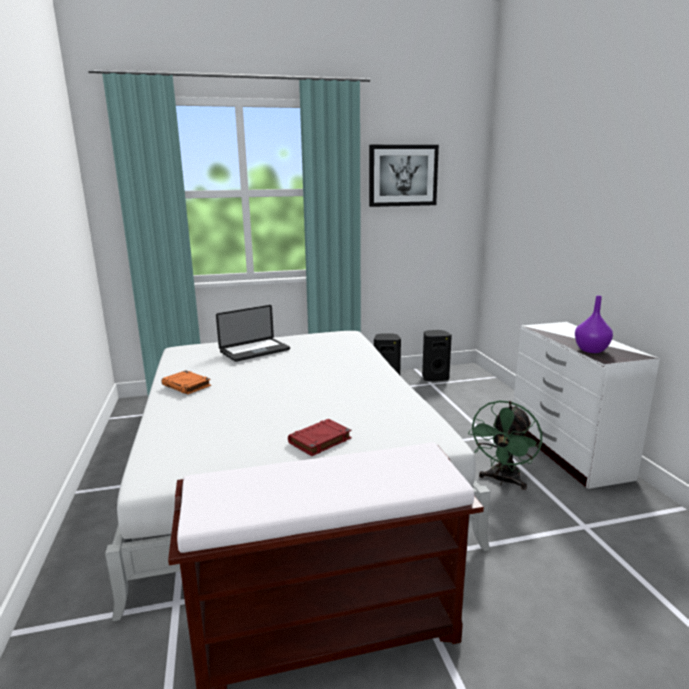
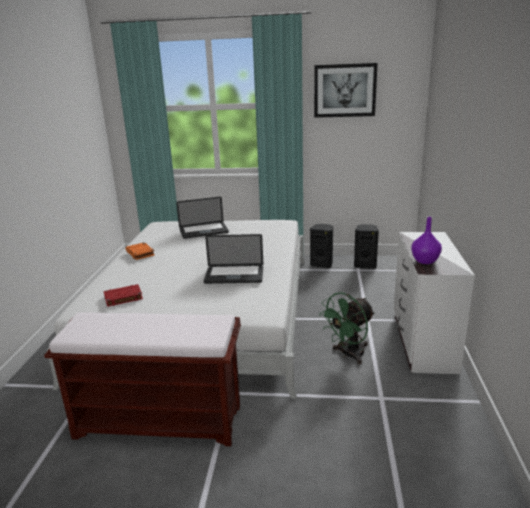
camera: 20 degrees right, 5 degrees up
(319, 441) = (189, 303): red book -> red book (123, 298)
(348, 398) = (234, 275): none -> laptop

